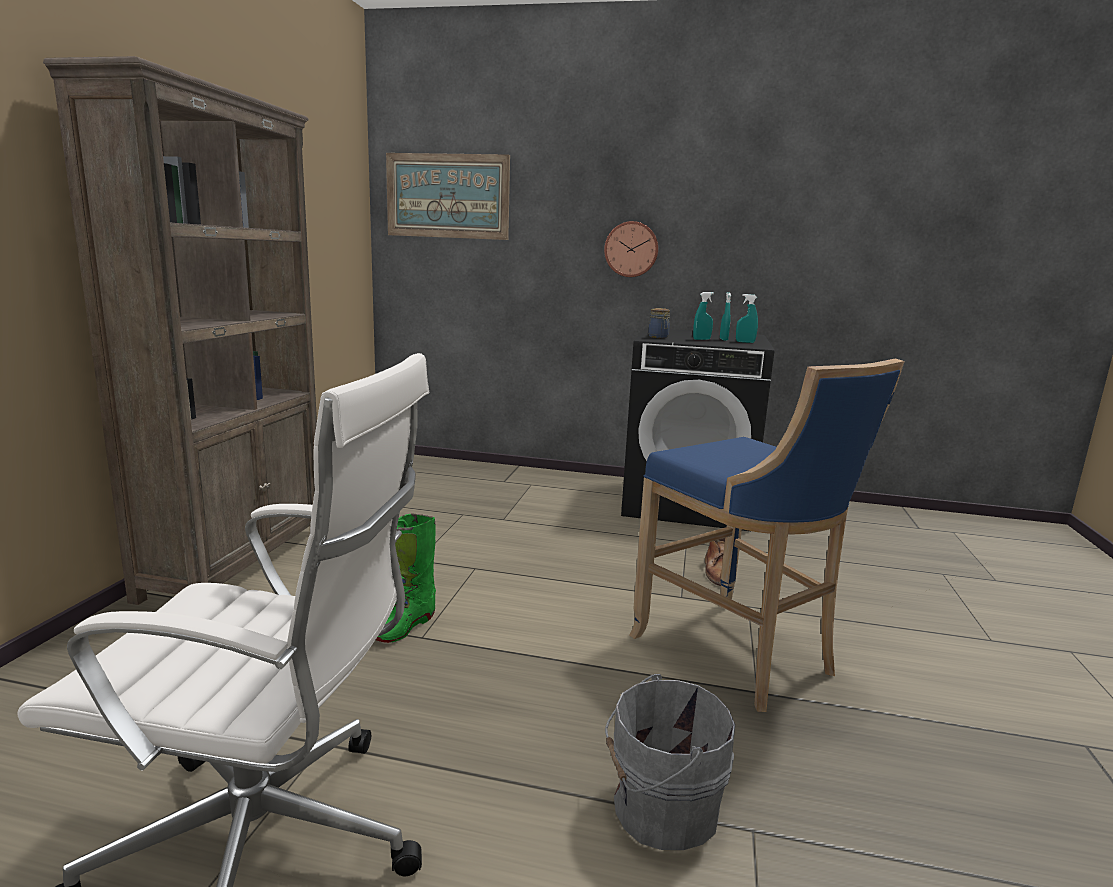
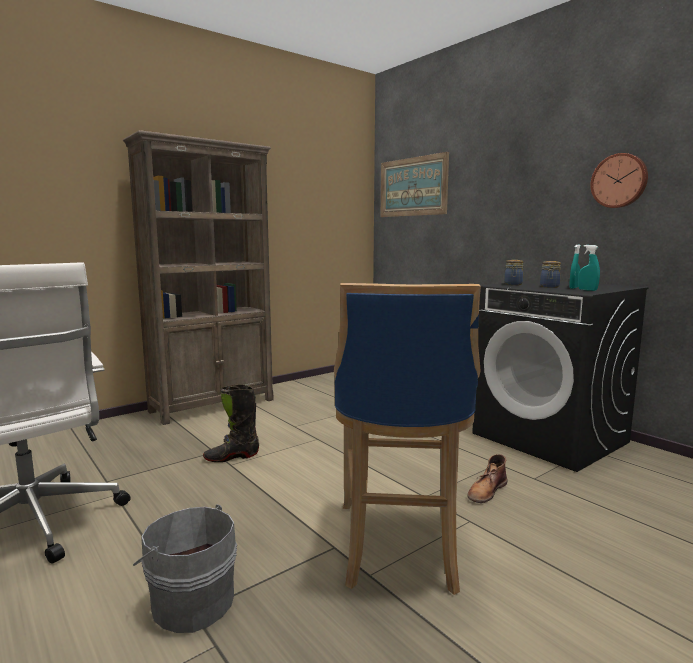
camera: 40 degrees right, 5 degrees down
(405, 627) = (231, 457): green boot -> black boot
(631, 249) = (530, 214): wall clock -> wall clock (619, 181)
(701, 339) = (549, 287): turquoise spray bottle -> jar

